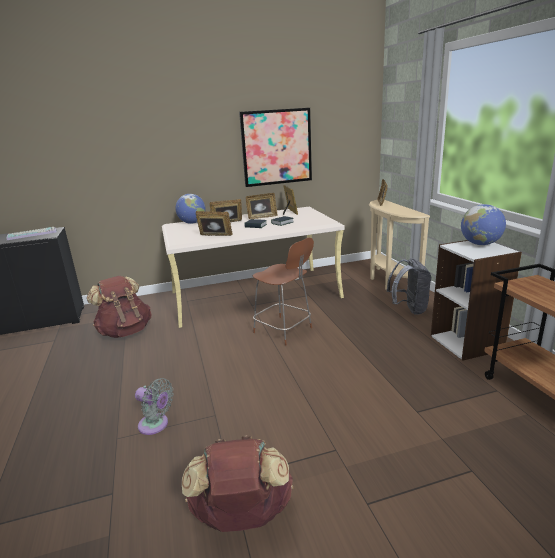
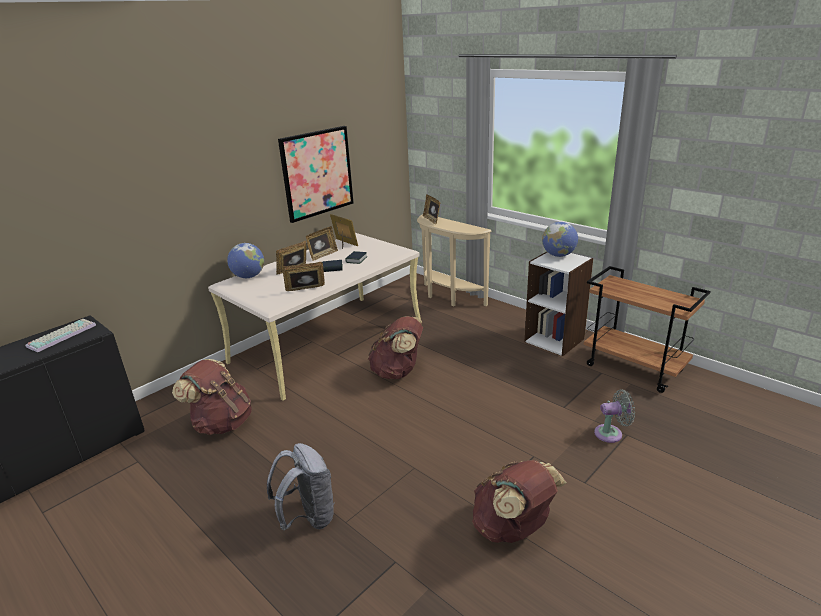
camera: 30 degrees left, 5 degrees up
(156, 425) = (369, 496): grey fan -> grey fan (611, 433)
(284, 331) = (398, 372): brown chair -> brown backpack
(409, 309) = (488, 321): grey backpack -> grey backpack (308, 517)

